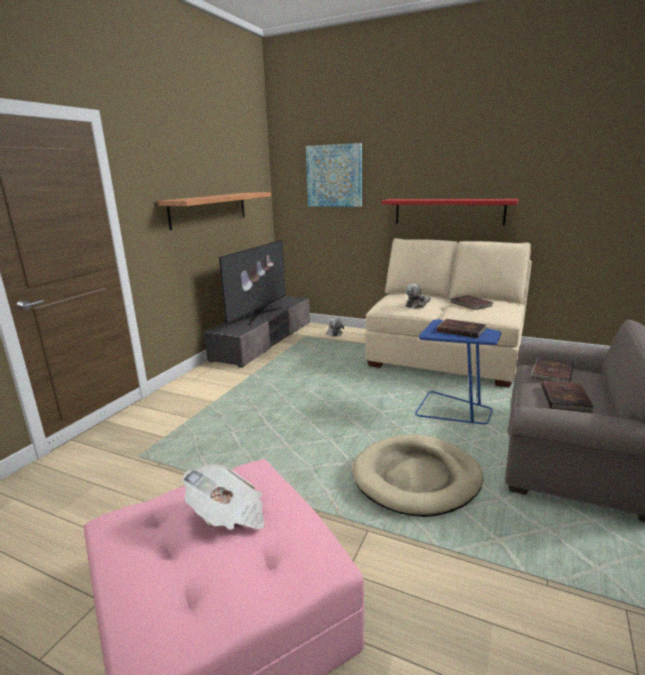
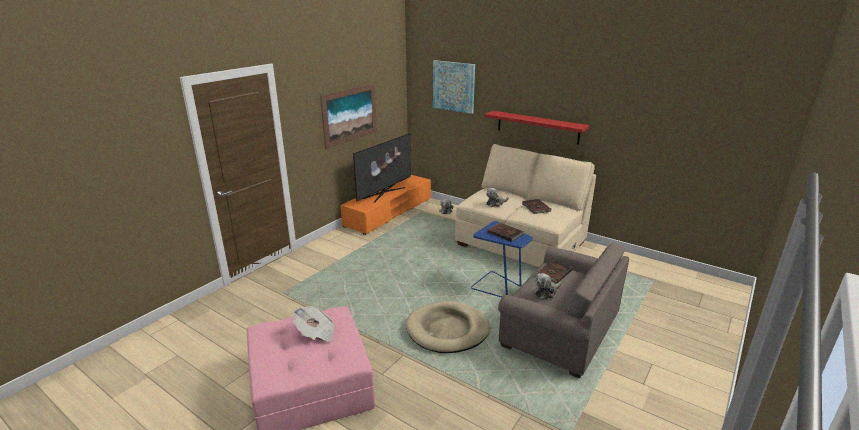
camera: 10 degrees right, 5 degrees up
(209, 209) = (350, 115): shelf -> picture
(264, 340) = (389, 212): grey tv stand -> orange tv stand
(566, 398) = (546, 292): brown book -> plush toy

